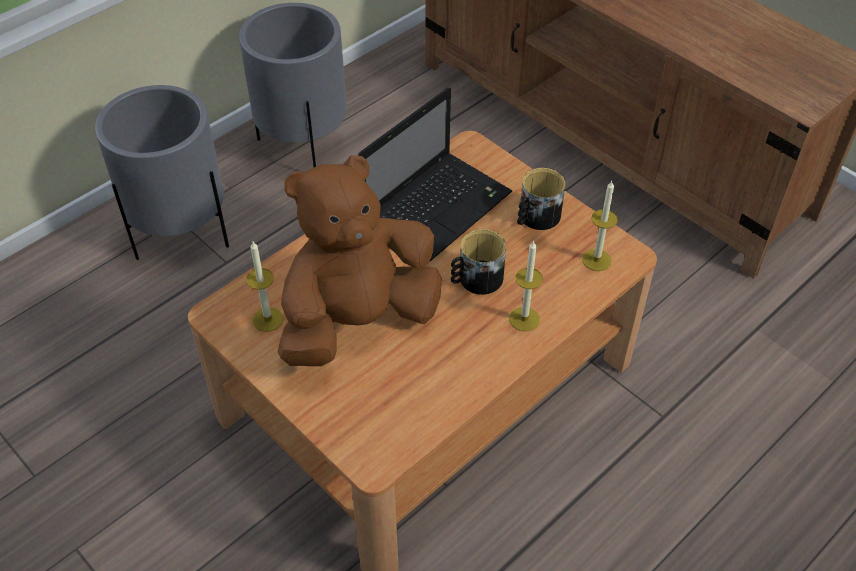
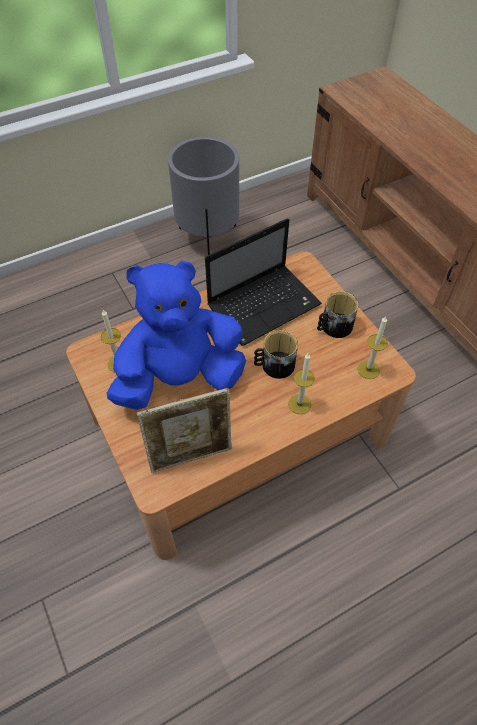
camera: 15 degrees right, 5 degrees up
(181, 234) = (110, 283): grey planter -> none
(358, 321) = (180, 378): brown plush toy -> blue plush toy
(407, 411) = (191, 456): none -> picture frame

